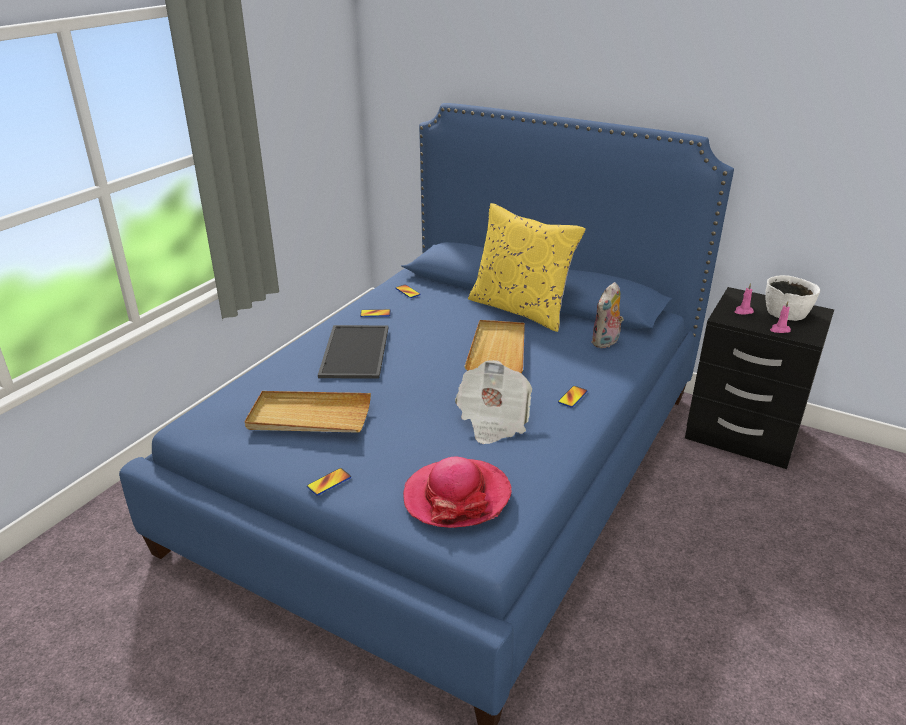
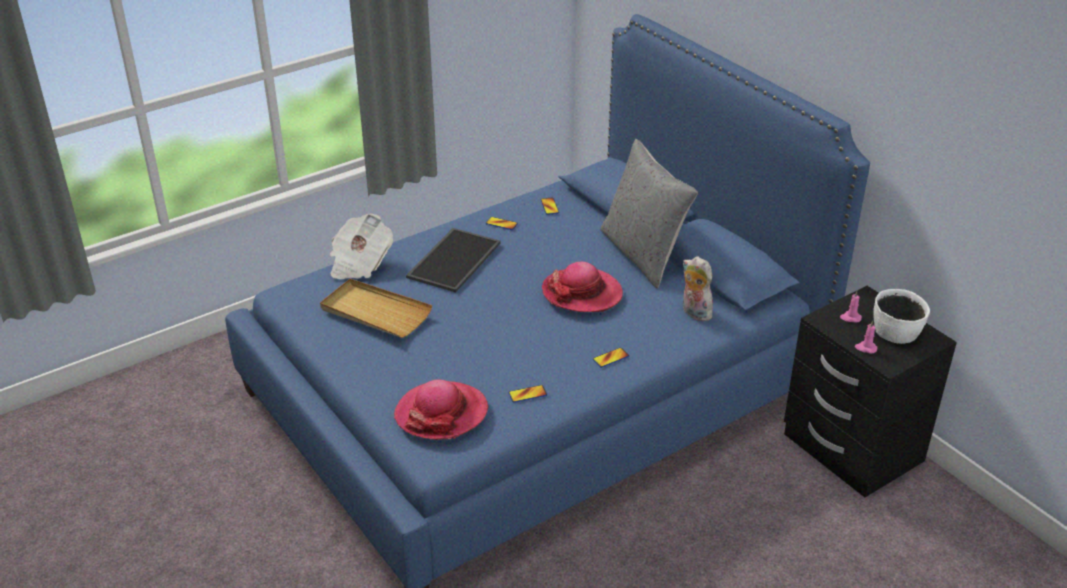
camera: 25 degrees right, 5 degrees up
(329, 482) = (355, 372): phone -> phone (527, 394)
(493, 420) = (522, 359): newspaper -> newspaper (359, 263)
(497, 351) = (582, 293): beige tray -> hat
(520, 309) = (643, 254): yellow pillow -> grey pillow
(606, 342) = (694, 313): plush toy -> plush toy turned 75 degrees clockwise

